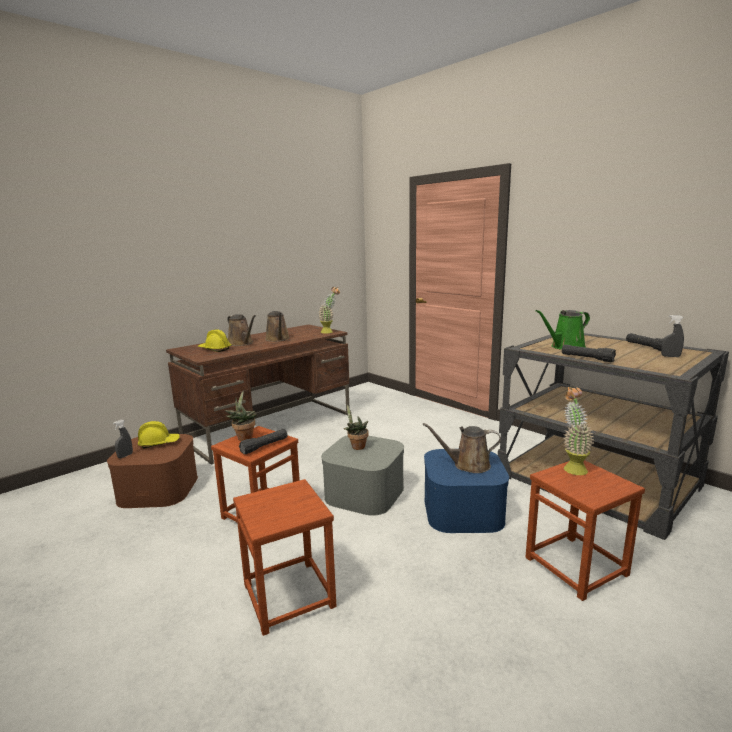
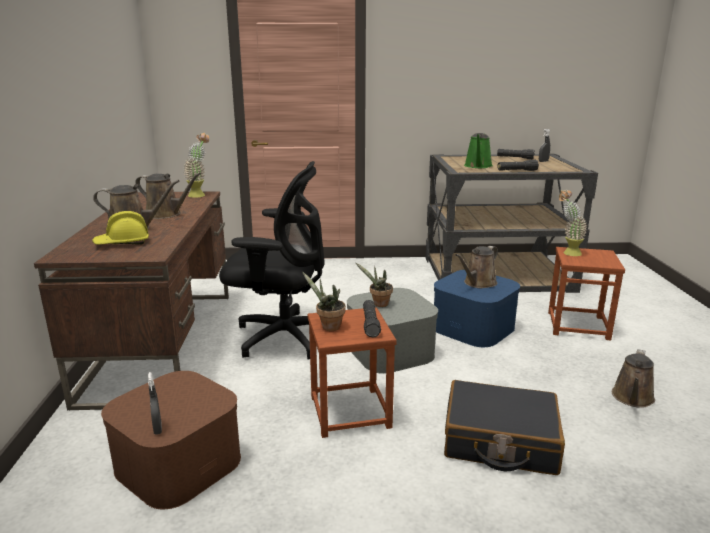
camera: 50 degrees left, 5 degrees up
(159, 443) = (164, 396): yellow hard hat -> none
(289, 595) = (500, 441): brown stool -> black suitcase
(323, 451) = (278, 338): none -> black office chair
(467, 659) = (632, 398): none -> brown watering can

